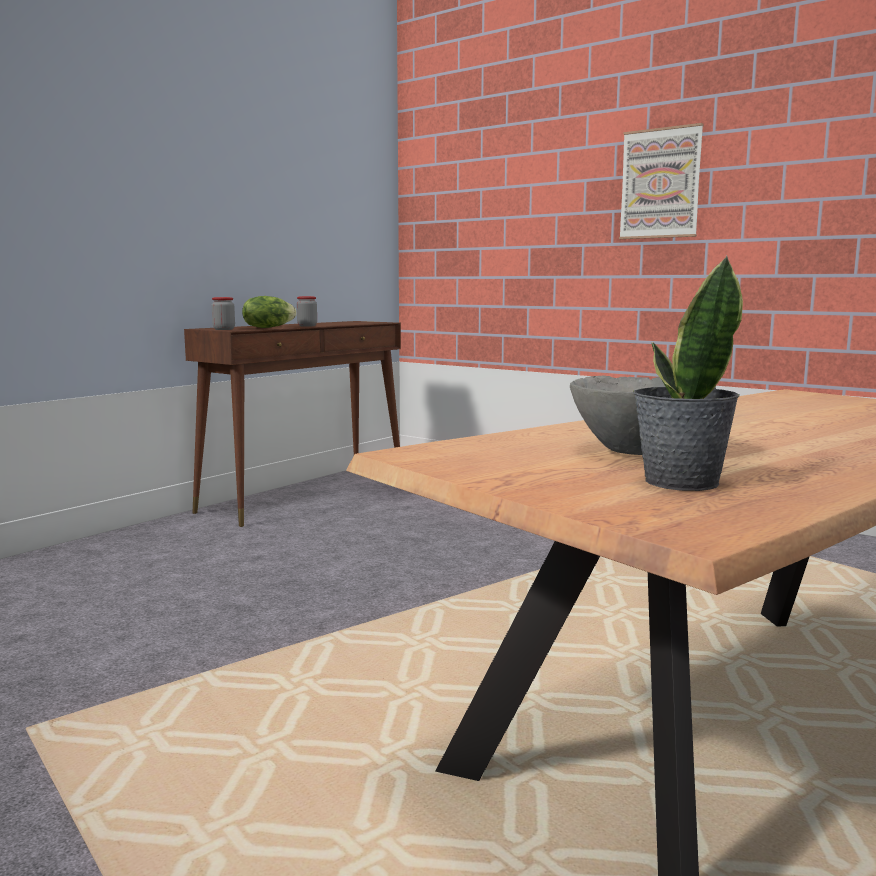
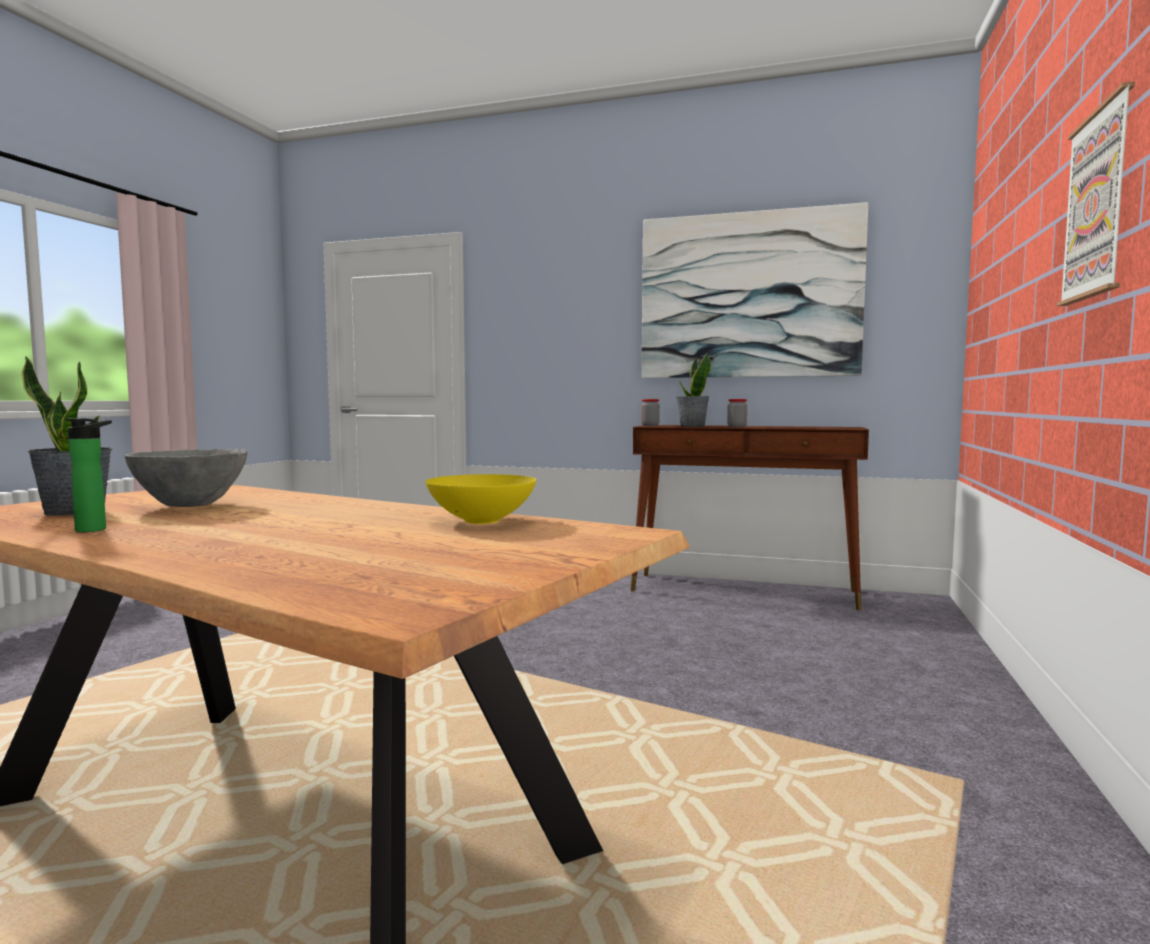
camera: 70 degrees right, 5 degrees down
(262, 182) = (748, 295): none -> picture
(268, 327) = (692, 426): lettuce -> potted plant
(752, 405) = (480, 521): none -> yellow bowl
(821, 467) = (96, 529): none -> bottle

